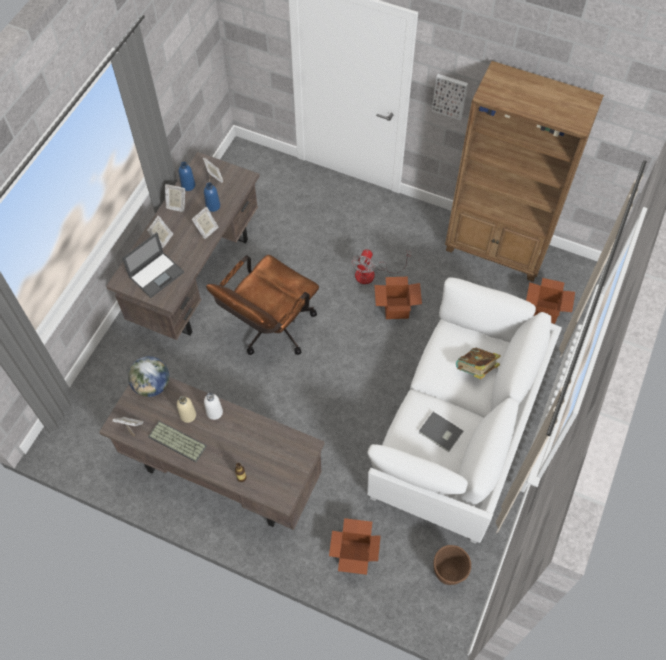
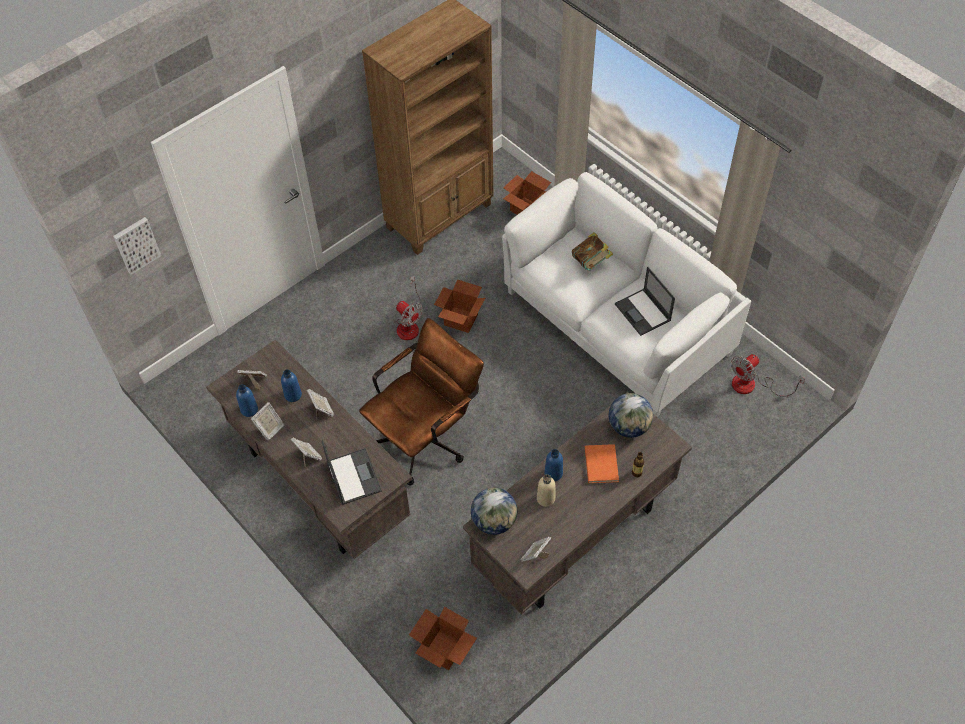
camera: 65 degrees left, 5 degrees down
(176, 442) = (572, 518): keyboard -> none
(214, 412) = (553, 473): white bottle -> blue bottle
(239, 447) = (602, 464): none -> orange book
(269, 330) = (426, 437): brown office chair -> brown office chair turned 105 degrees counterclockwise
(287, 455) = (629, 427): none -> globe
(354, 554) = (706, 451): cardboard box -> cardboard box (444, 649)
(440, 433) = (643, 312): grey book -> laptop
(448, 574) = (752, 385): brown planter -> fan
(450, 95) = (336, 118): picture -> picture (136, 244)

